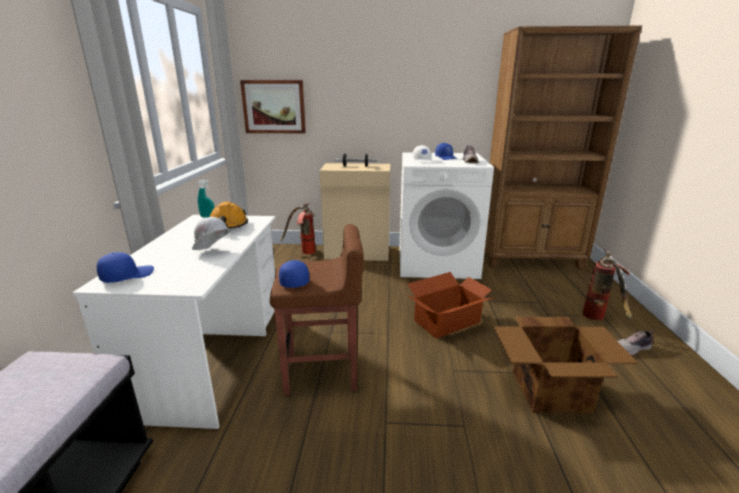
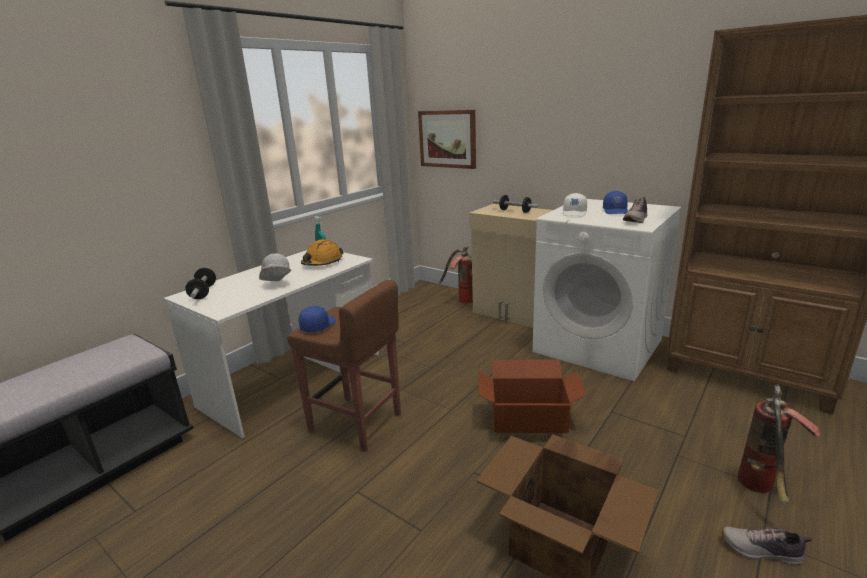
camera: 35 degrees right, 0 degrees up
(127, 275) = (203, 292): blue cap -> dumbbell

